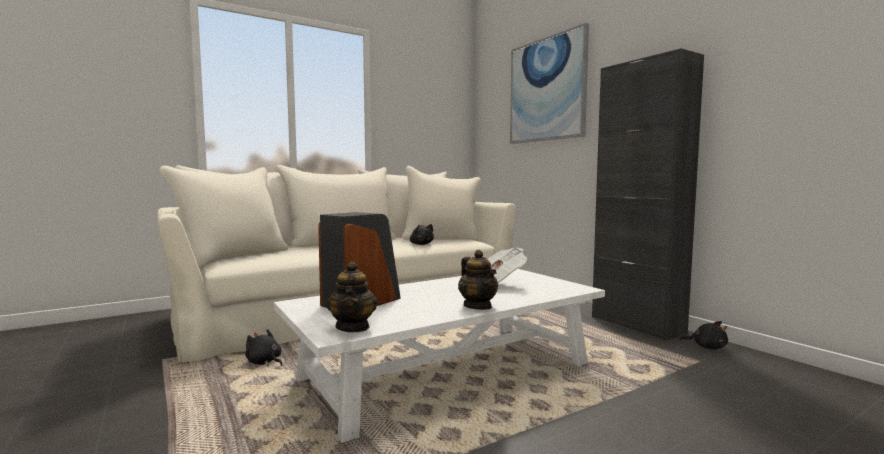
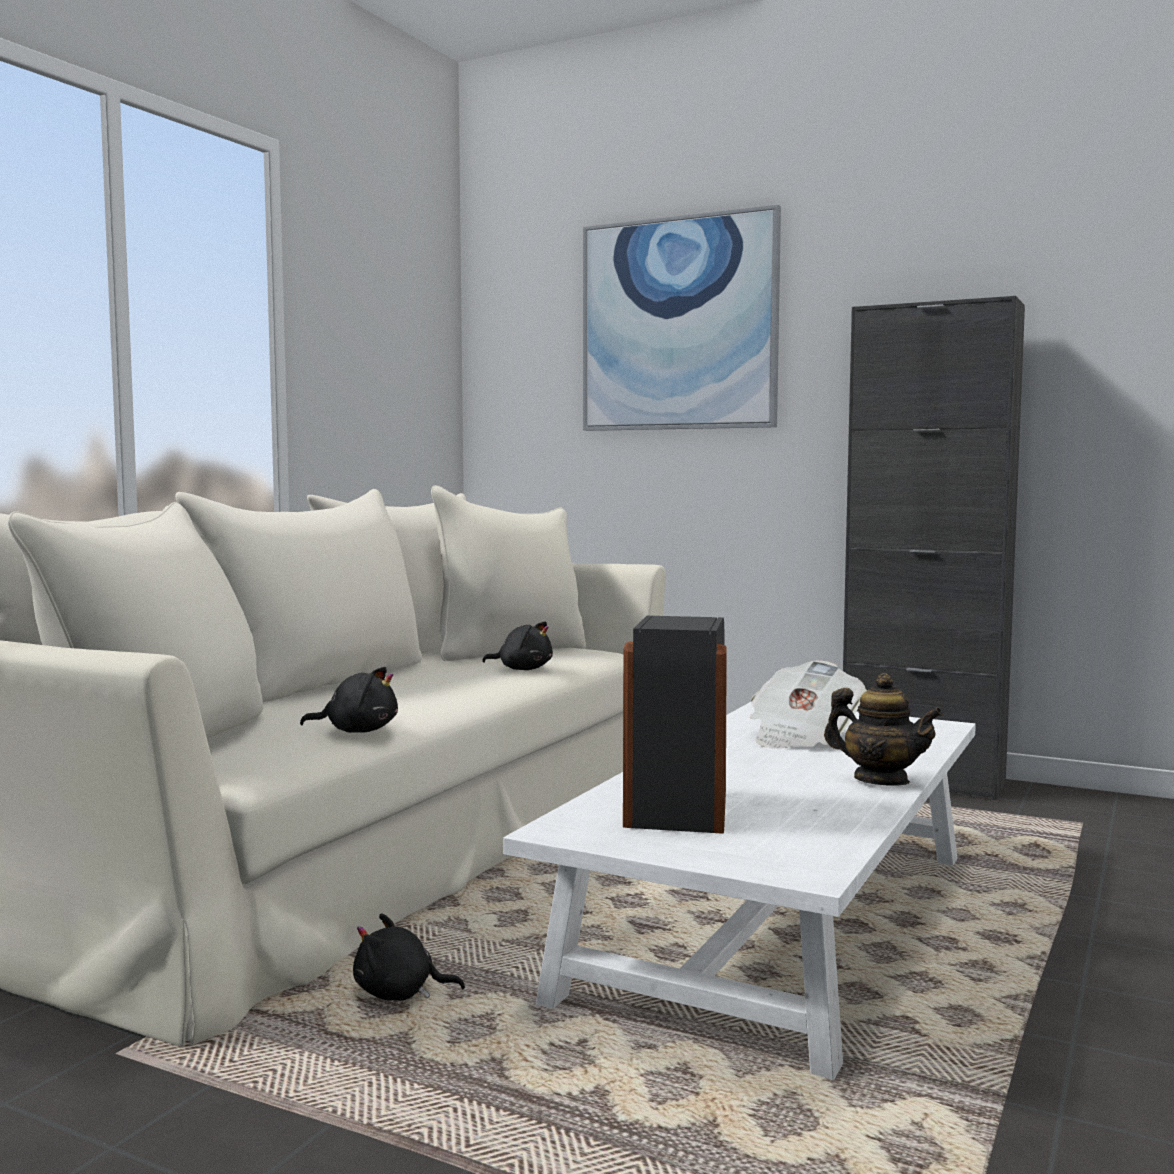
camera: 30 degrees left, 0 degrees up
(353, 327) = (797, 853): teapot -> none
(707, 347) = (1059, 800): black plush toy -> black plush toy (357, 731)

